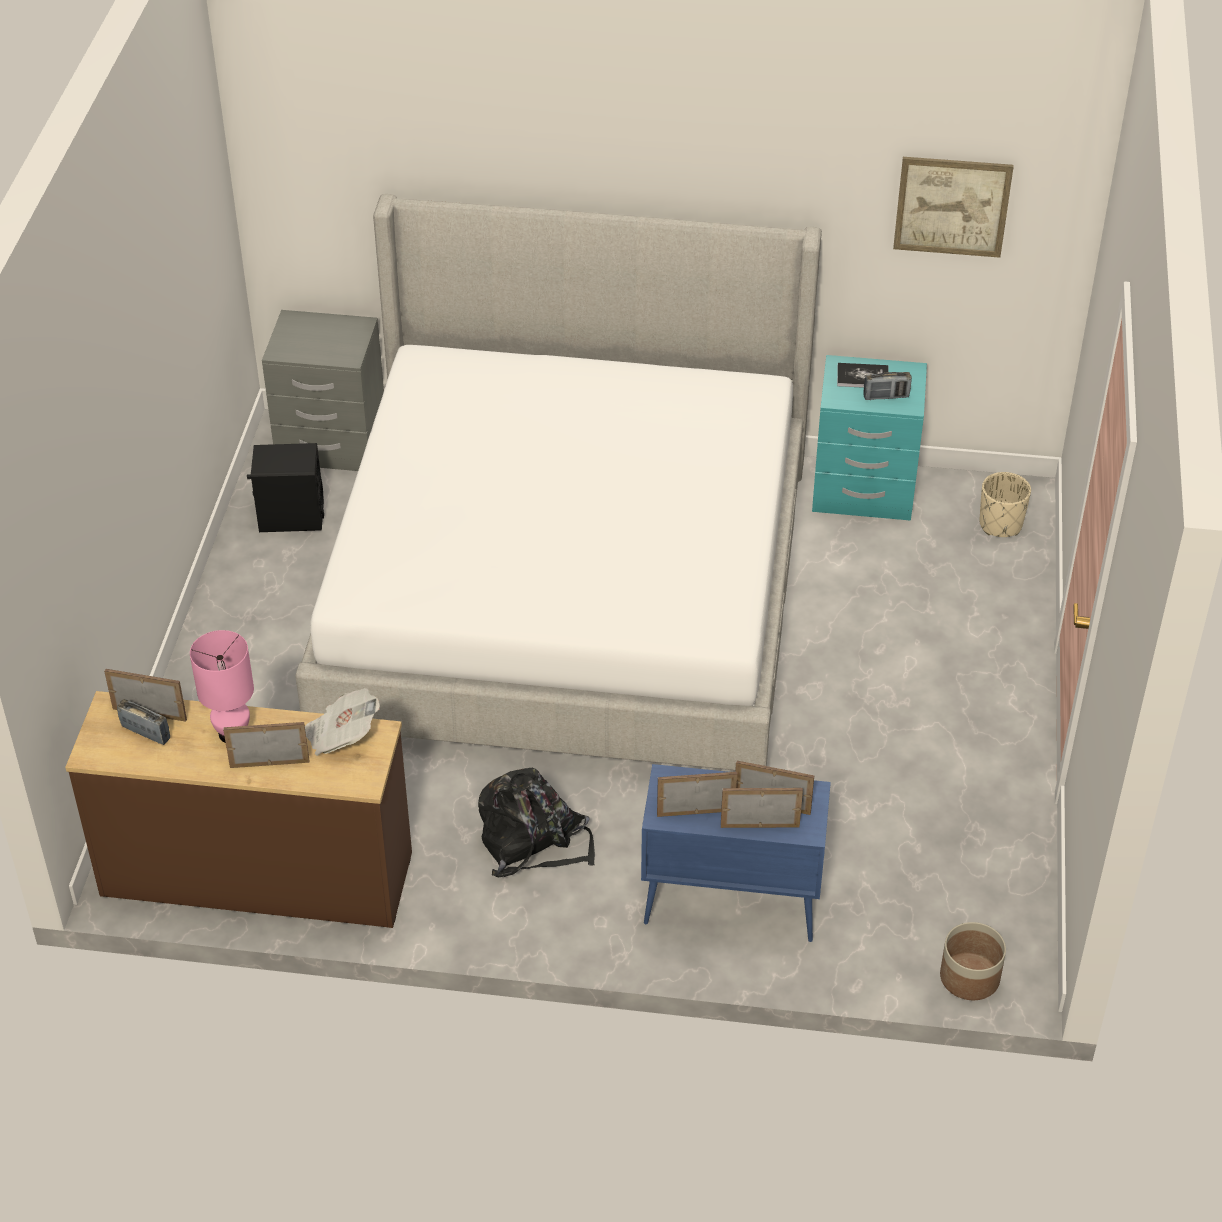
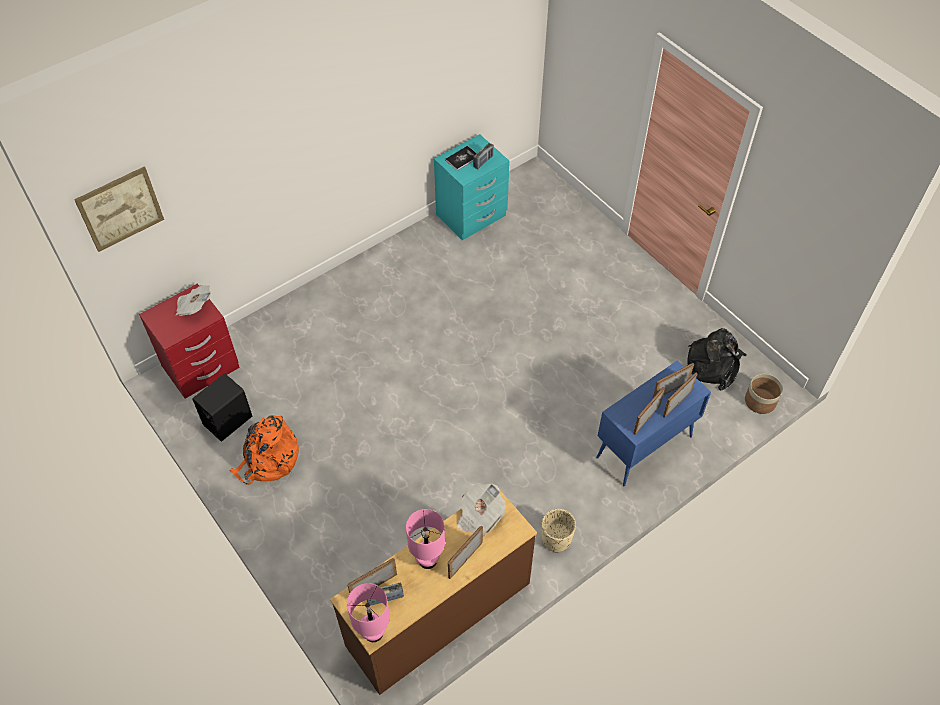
camera: 45 degrees left, 10 degrees up
(93, 752) = (373, 632): none -> pink table lamp
(282, 586) = (268, 460): none -> orange backpack
(331, 445) = (201, 368): grey nightstand -> red nightstand
(344, 339) = (194, 307): none -> newspaper
(533, 843) = (537, 489): black backpack -> black backpack (713, 365)
(568, 592) = (406, 357): bed -> none
(952, 206) = (481, 44): picture -> picture (120, 209)
(1001, 524) = (541, 192): beige planter -> beige planter (556, 538)

